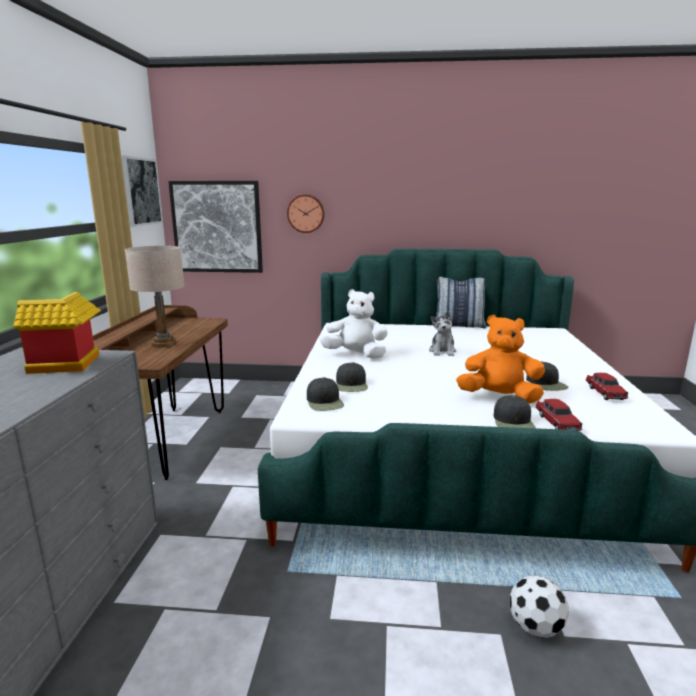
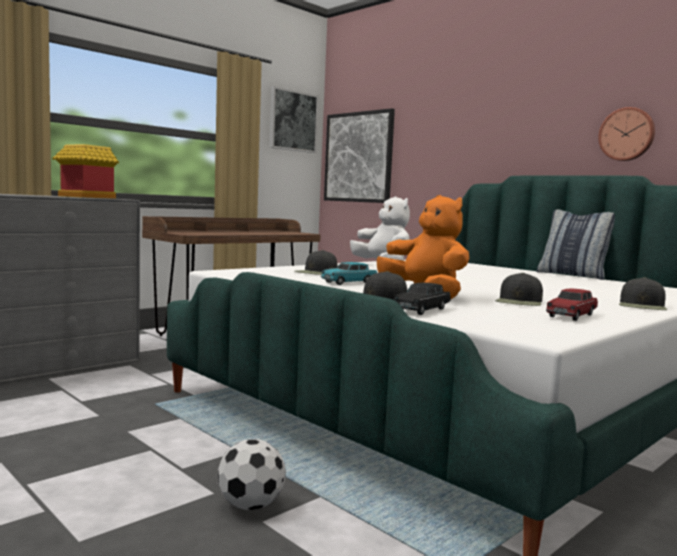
camera: 40 degrees right, 10 degrees down
(163, 344) = (228, 232): beige table lamp -> none
(306, 213) = (432, 140): wall clock -> wall clock (627, 134)
(325, 402) = (263, 272): black cap -> black cap (642, 306)
(417, 395) = (349, 282): none -> turquoise toy car
(442, 351) = (480, 278): plush toy -> none
(556, 423) = (422, 310): red toy car -> black toy car

